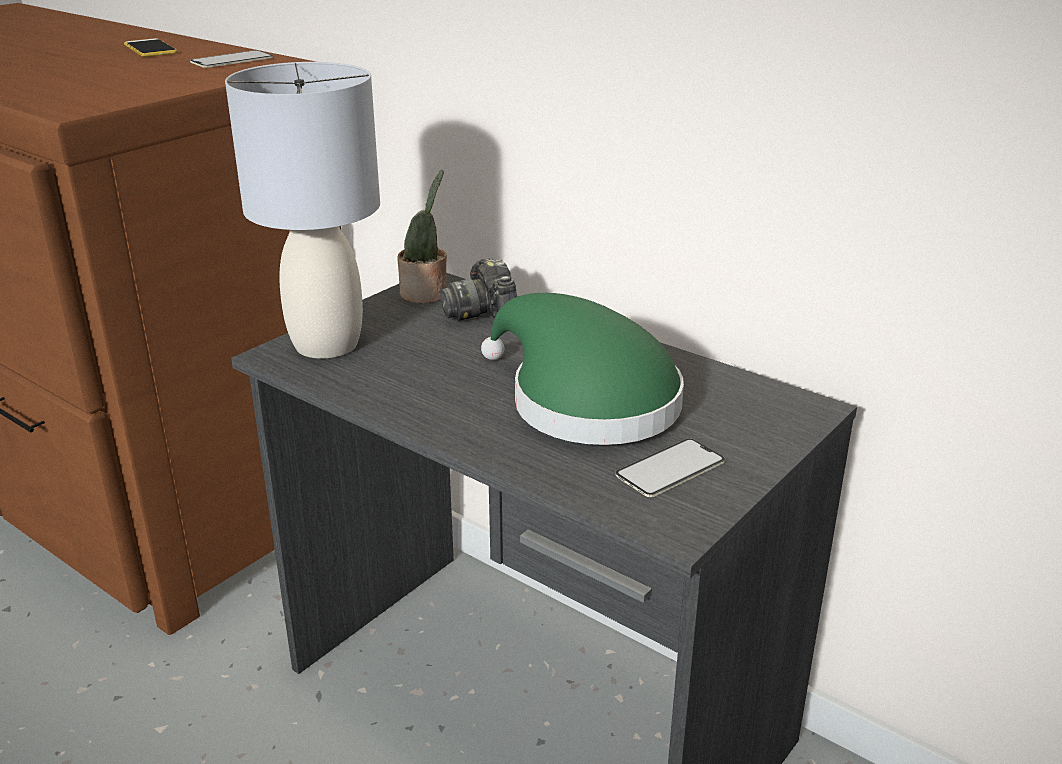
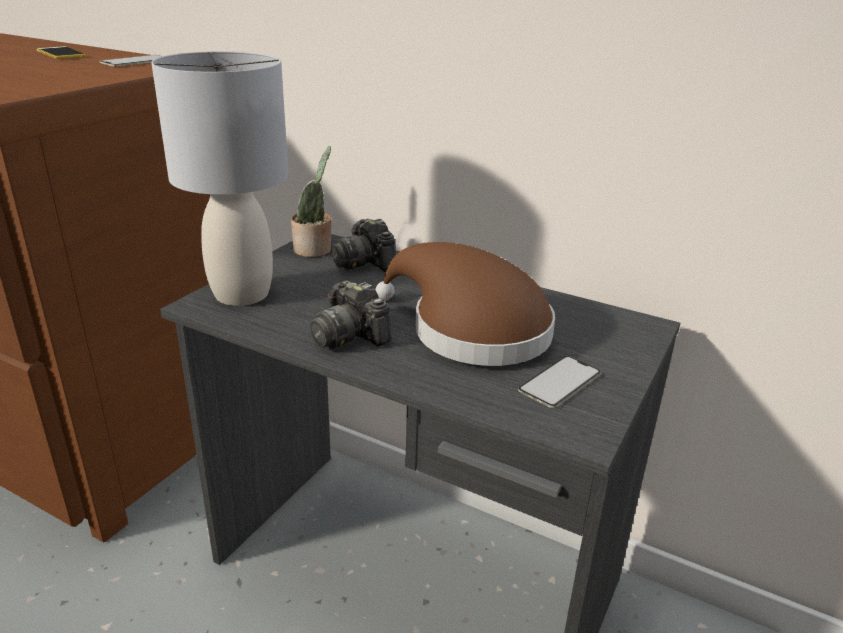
camera: 10 degrees left, 0 degrees up
(438, 399) = (350, 335): none -> camera
(584, 401) = (470, 330): green hat -> brown hat

